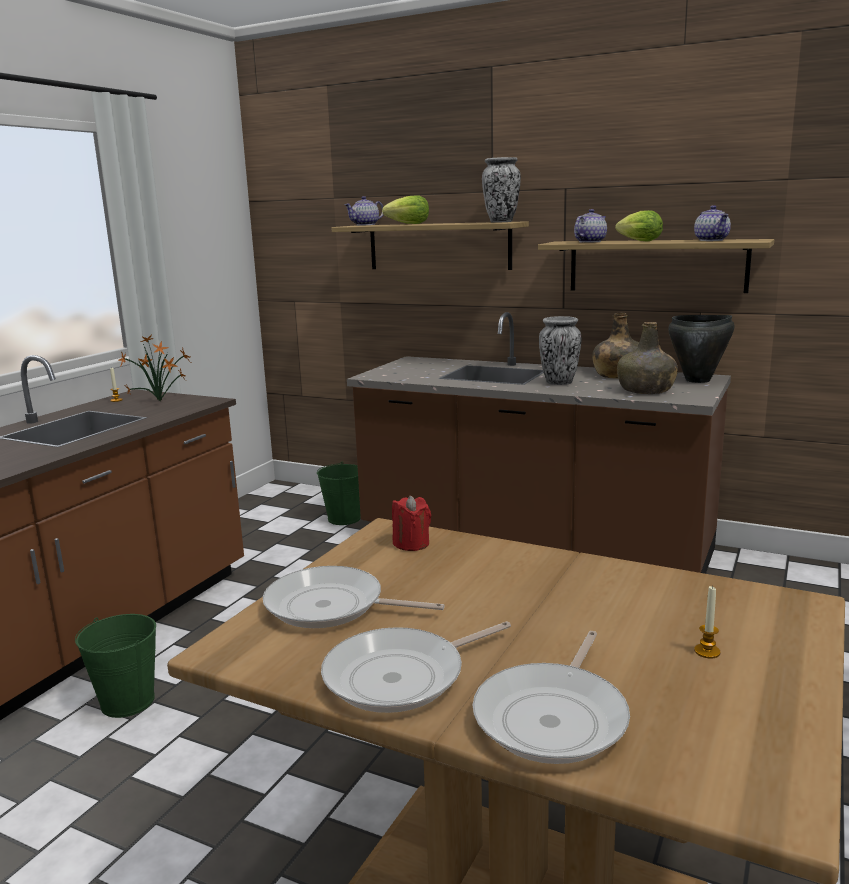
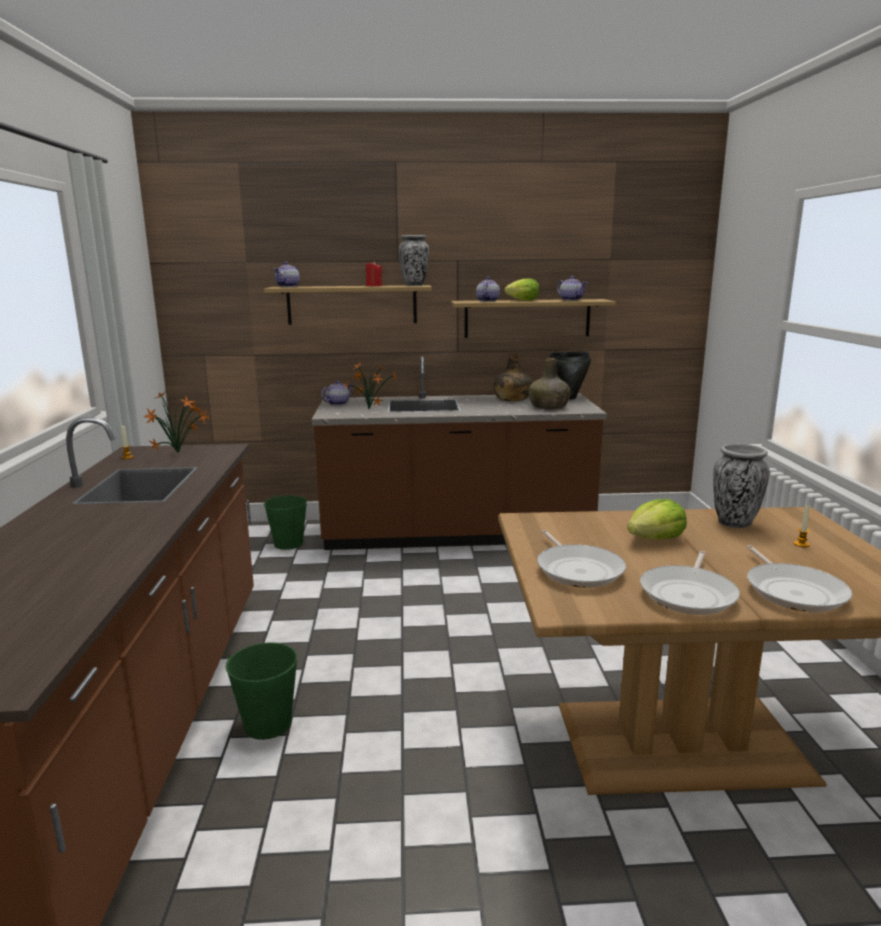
camera: 30 degrees left, 0 degrees up
(331, 607) = (578, 569): frying pan -> frying pan turned 90 degrees counterclockwise
(406, 364) = (337, 403): none -> teapot
(409, 224) = (332, 286): lettuce -> lettuce (655, 539)
(411, 544) = (554, 524): red candle -> red candle (374, 286)
(424, 373) = (369, 409): none -> potted plant
(559, 382) = (482, 407): vase -> vase (734, 523)

